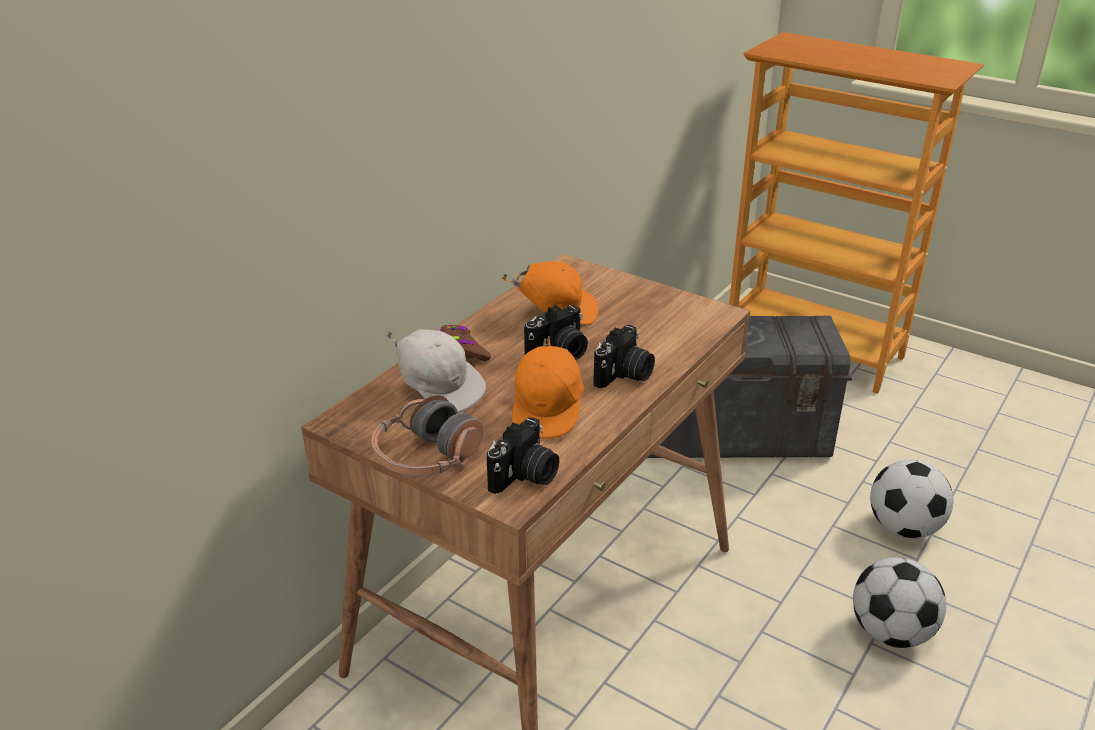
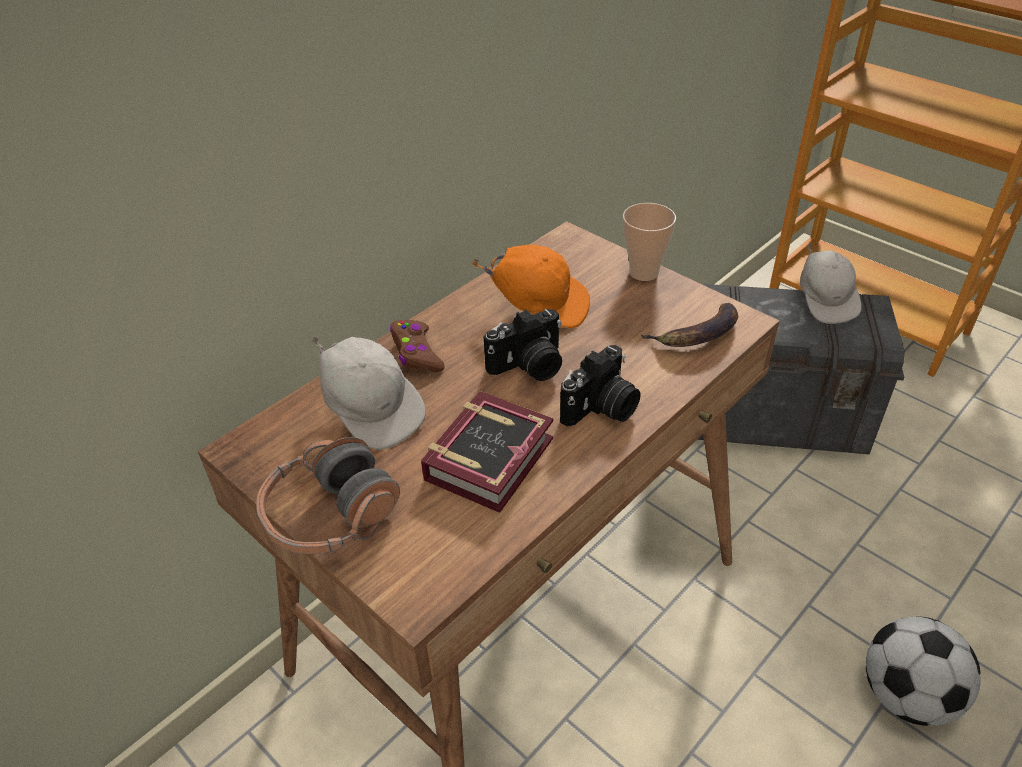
camera: 10 degrees right, 10 degrees up
(525, 476) = (442, 559): camera -> none
(548, 411) = (495, 457): orange cap -> book
(636, 285) = (644, 272): none -> cup
(688, 323) = (697, 334): none -> banana
(779, 322) = (825, 301): none -> white cap
(904, 528) = (941, 556): football -> none

